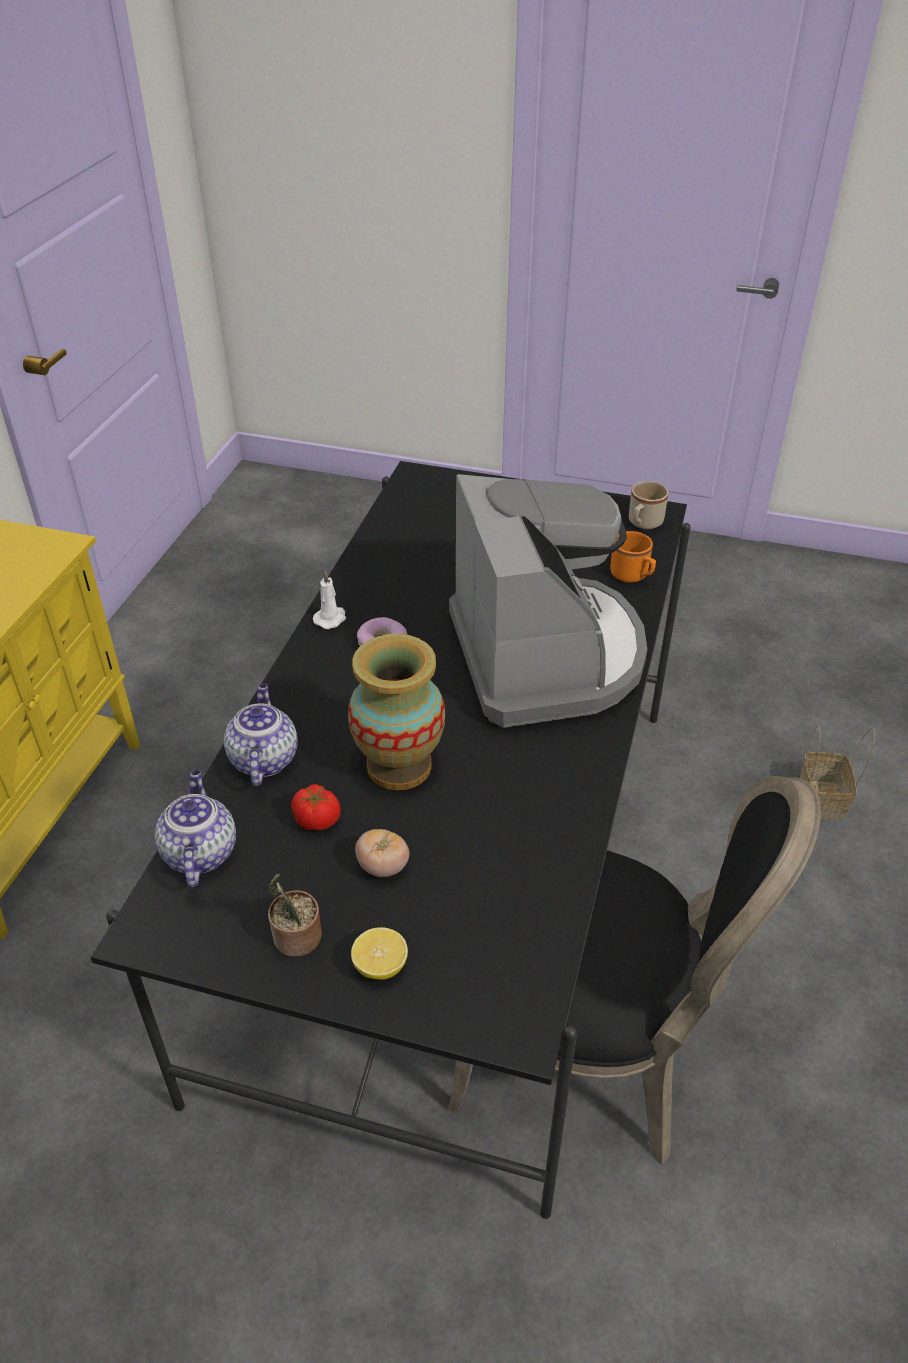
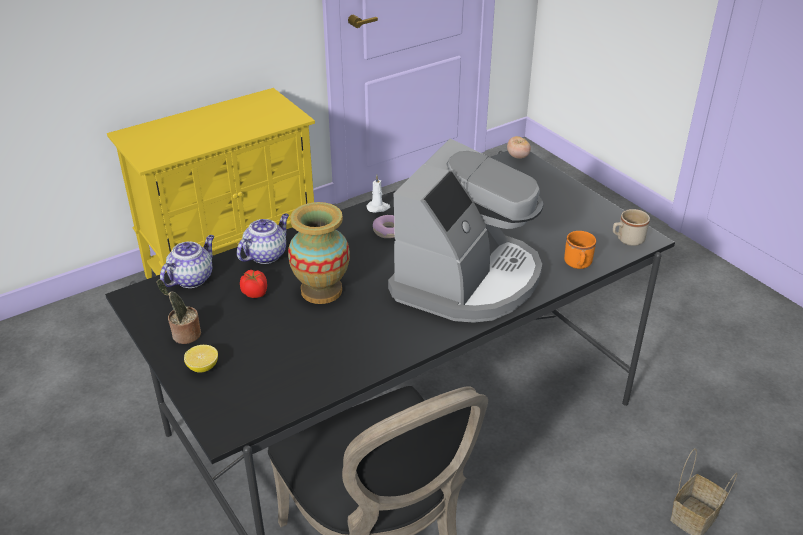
camera: 40 degrees right, 5 degrees down
(383, 867) = (257, 329): tomato -> tomato (518, 156)

